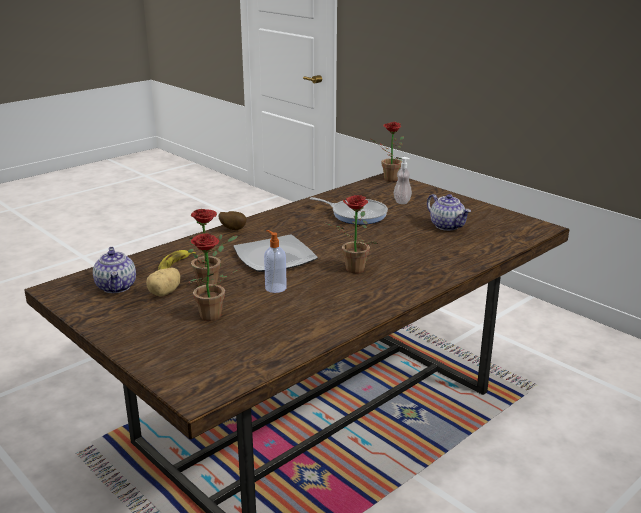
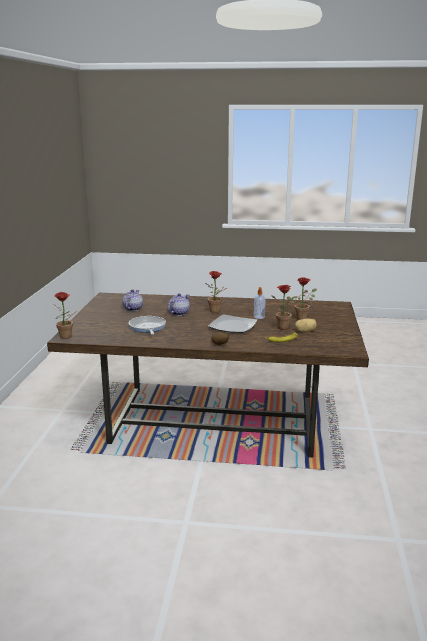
camera: 130 degrees left, 5 degrees down
(117, 287) = (323, 341): teapot -> teapot (179, 313)
(402, 201) = (108, 324): soap dispenser -> none

